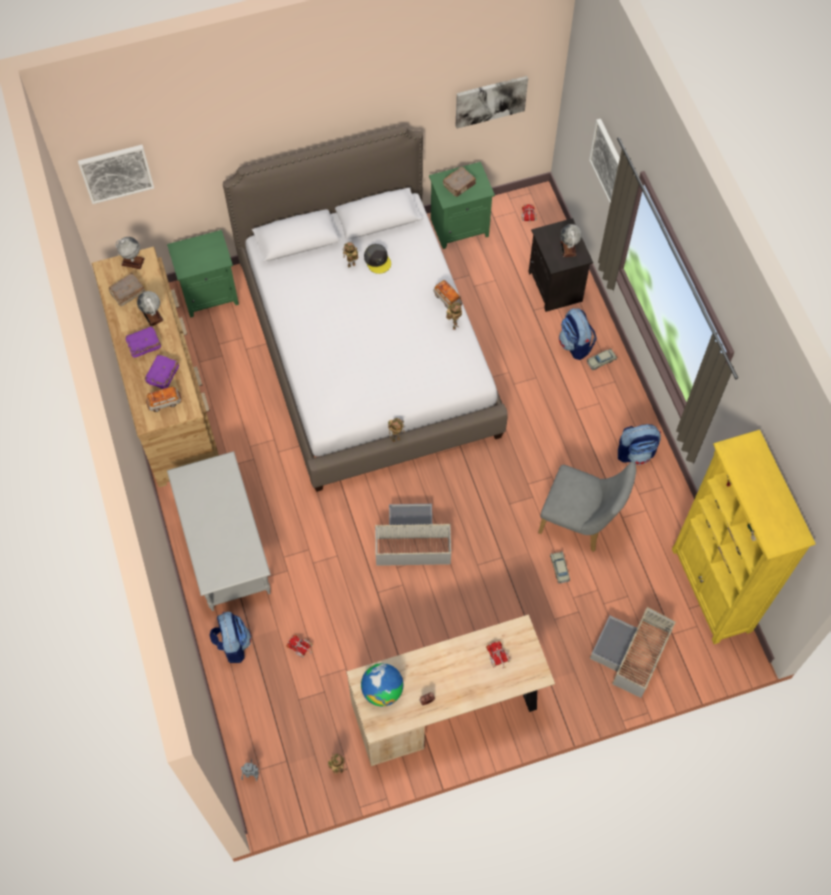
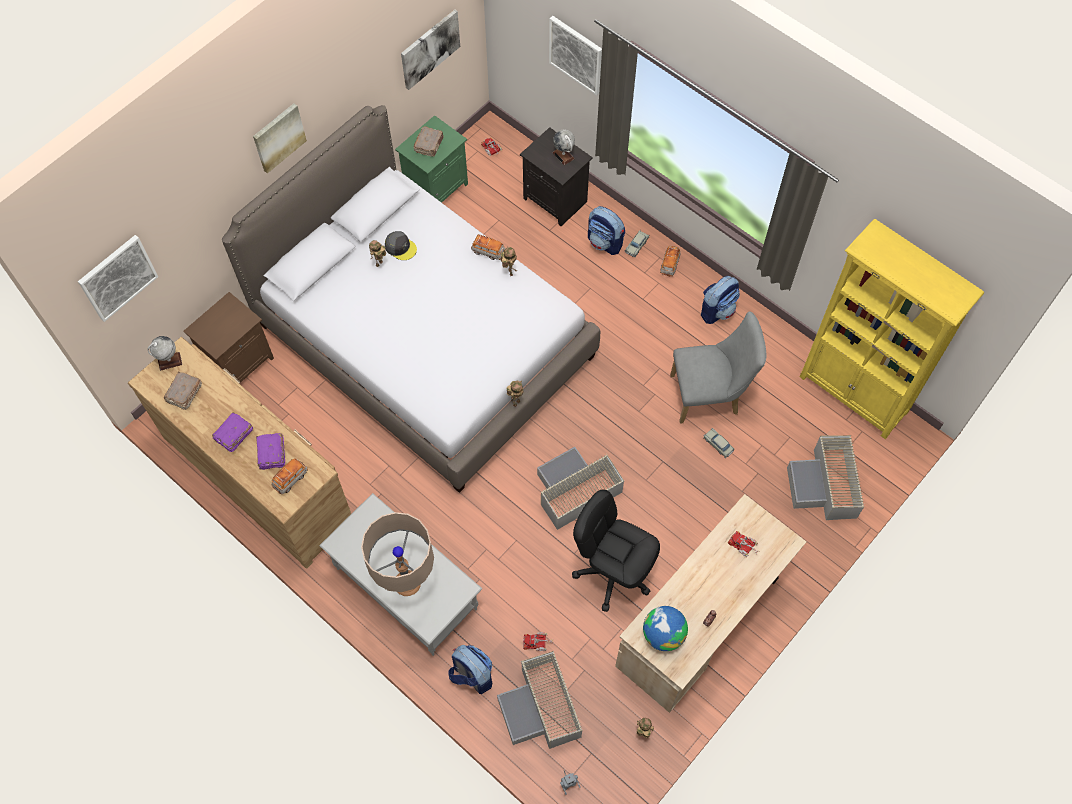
camera: 30 degrees left, 0 degrees up
(153, 316) = (224, 403): globe -> none
(210, 294) = (239, 362): green nightstand -> brown nightstand
(214, 537) = (407, 583): none -> beige table lamp
(270, 702) = (541, 708): none -> grey storage box
(307, 118) = (278, 137): none -> picture
(399, 626) = (613, 572): none -> black office chair
(619, 392) = (669, 264): none -> toy car

